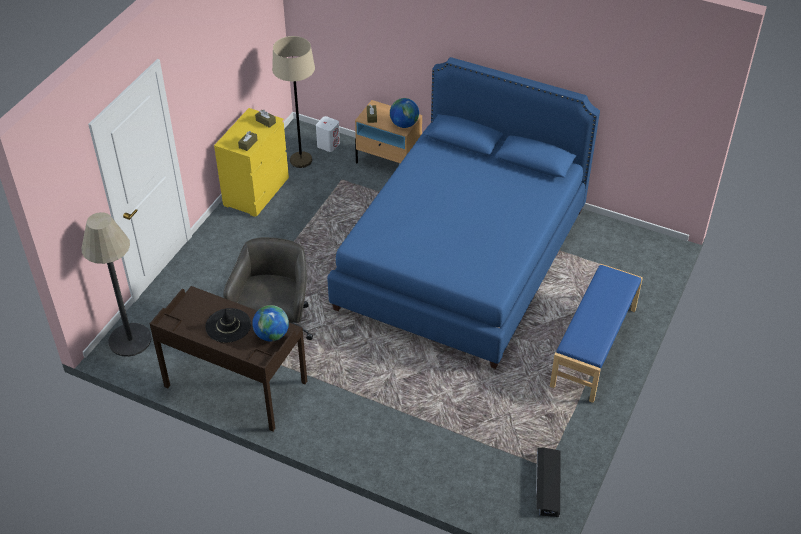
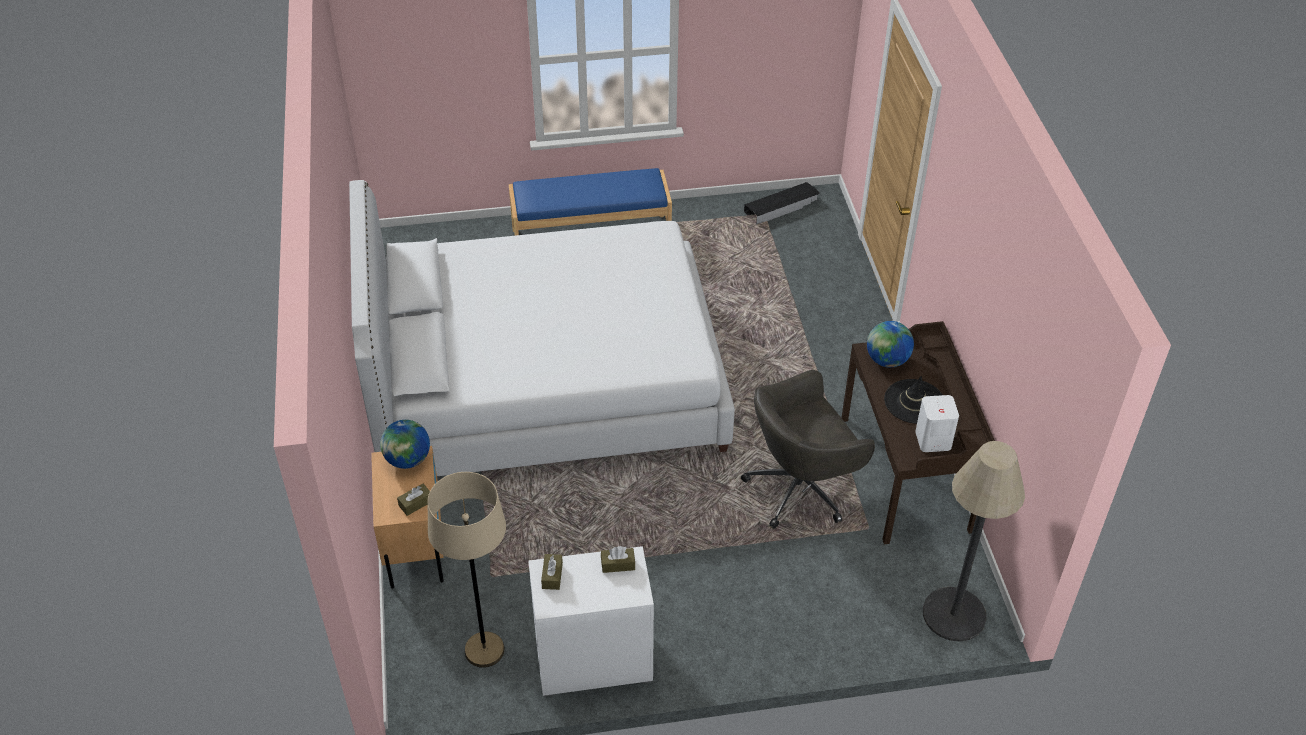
camera: 125 degrees left, 0 degrees up
(256, 192) = (593, 661): yellow dresser -> white dresser
(328, 145) = (424, 638): white speaker -> white speaker (932, 440)
(462, 258) = (546, 384): blue bed -> white bed

